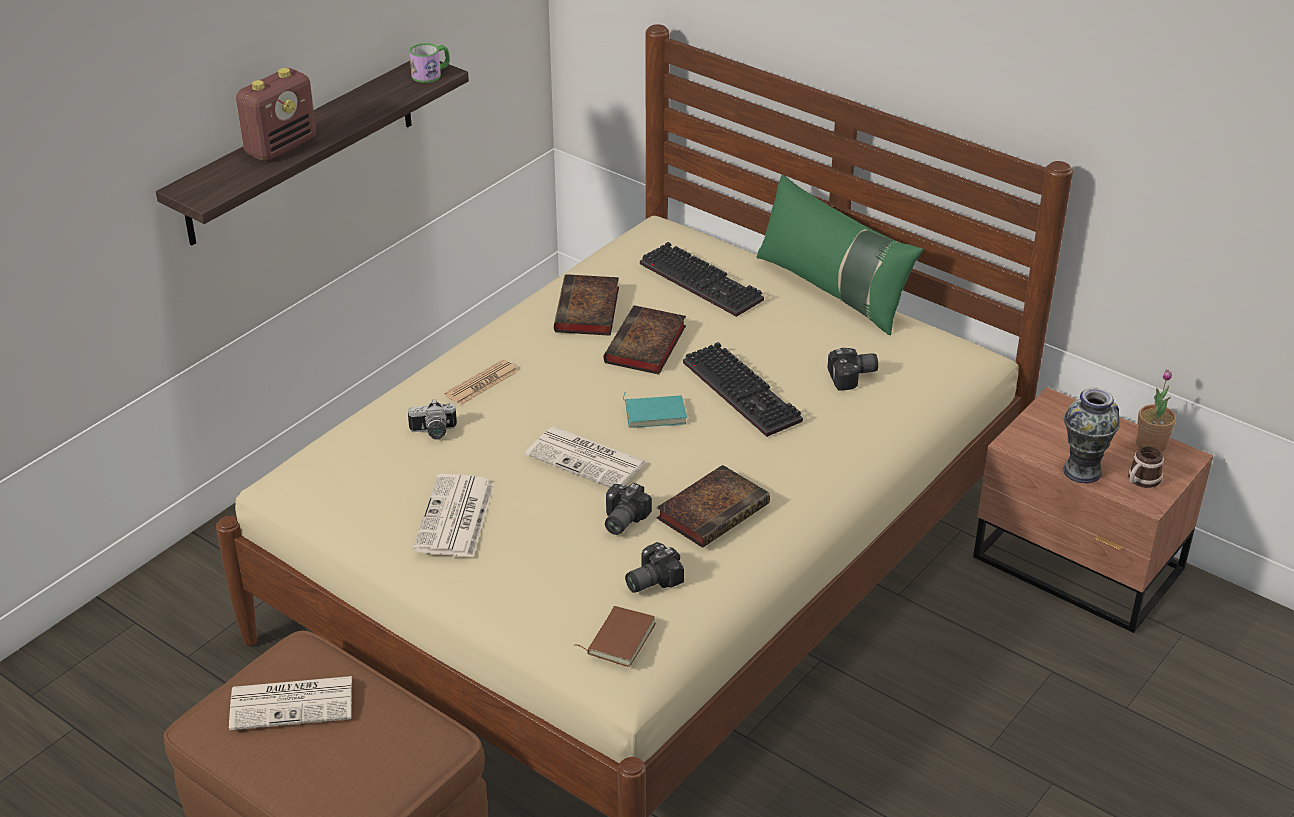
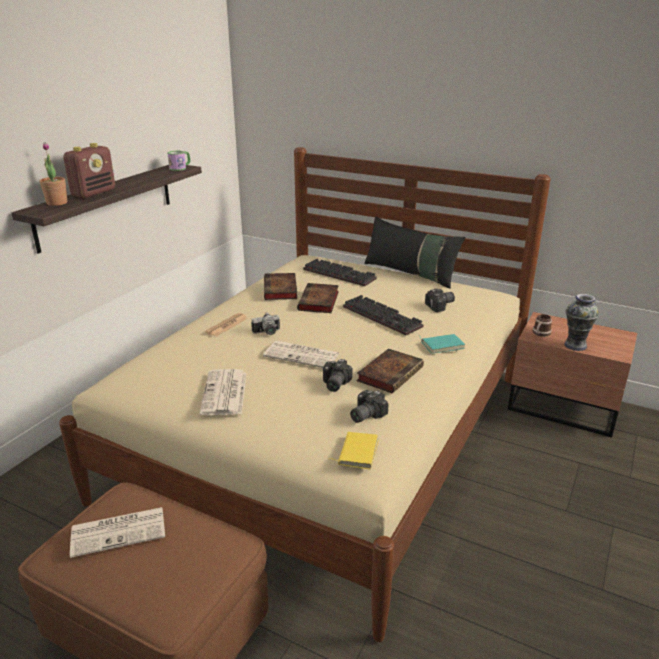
camera: 10 degrees left, 10 degrees down
(433, 432) = (202, 351): camera -> camera (267, 333)
(619, 638) = (356, 452): brown book -> yellow book
(655, 413) = (336, 330): turquoise book -> turquoise book (442, 345)
(833, 290) = (410, 273): green pillow -> black pillow
(1141, 480) = (609, 347): mug -> mug (540, 334)
(1151, 444) = (602, 330): potted plant -> potted plant (57, 203)

